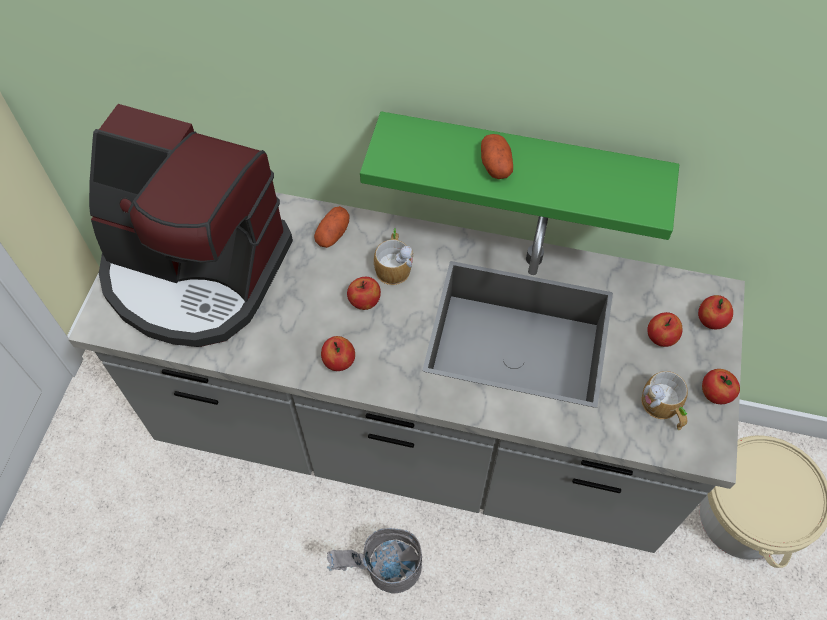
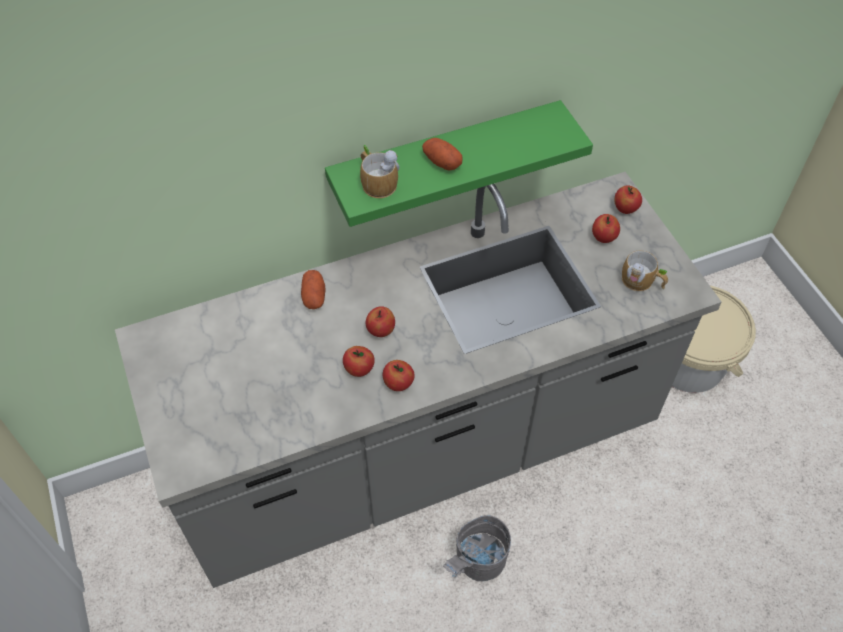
camera: 35 degrees left, 5 degrees down
(195, 272) = (225, 386): coffee machine -> none
(394, 264) = (380, 292): mug -> mug (377, 181)
(715, 394) = (665, 254): apple -> apple (359, 369)

